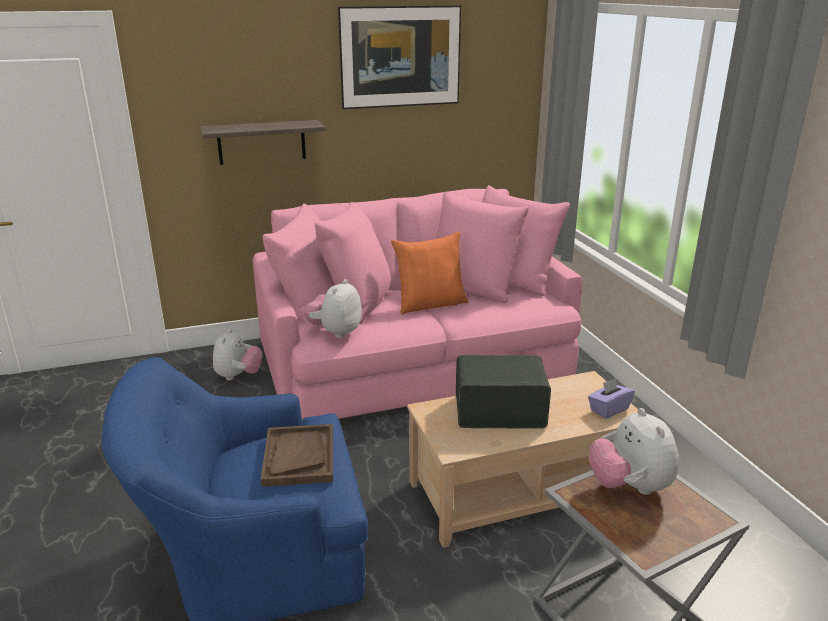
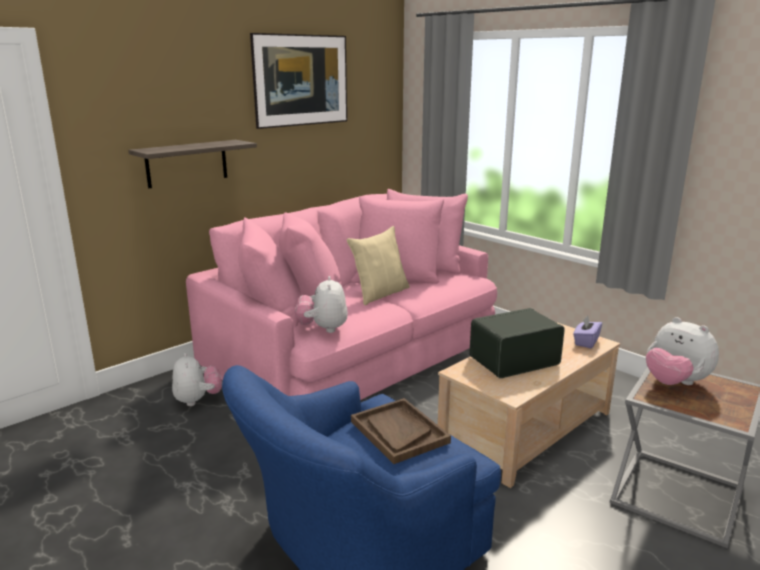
camera: 25 degrees left, 5 degrees down
(430, 304) = (380, 294): orange pillow -> beige pillow

